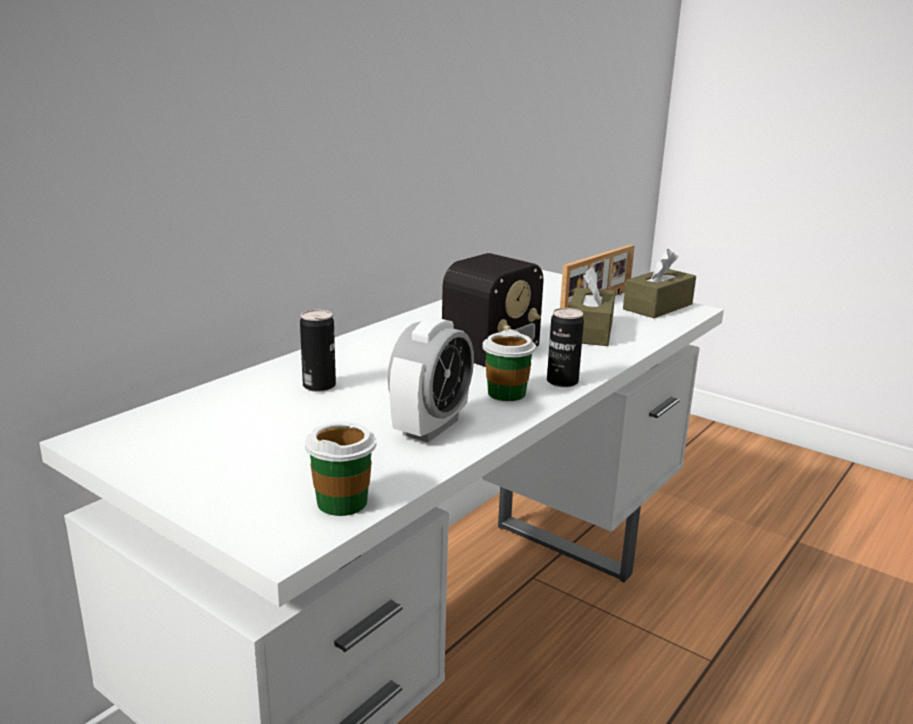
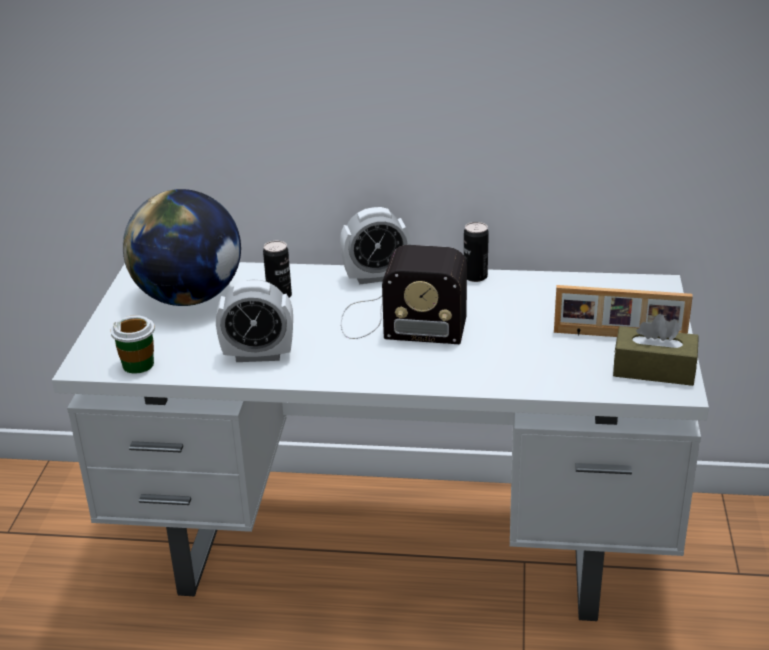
camera: 60 degrees right, 10 degrees up
(229, 430) = (189, 298): none -> globe
(362, 340) = (376, 277): none -> alarm clock
(506, 393) = (344, 362): cup -> none
(562, 382) = (393, 377): can -> can (475, 276)
(589, 331) = (527, 356): brown tissue box -> none

